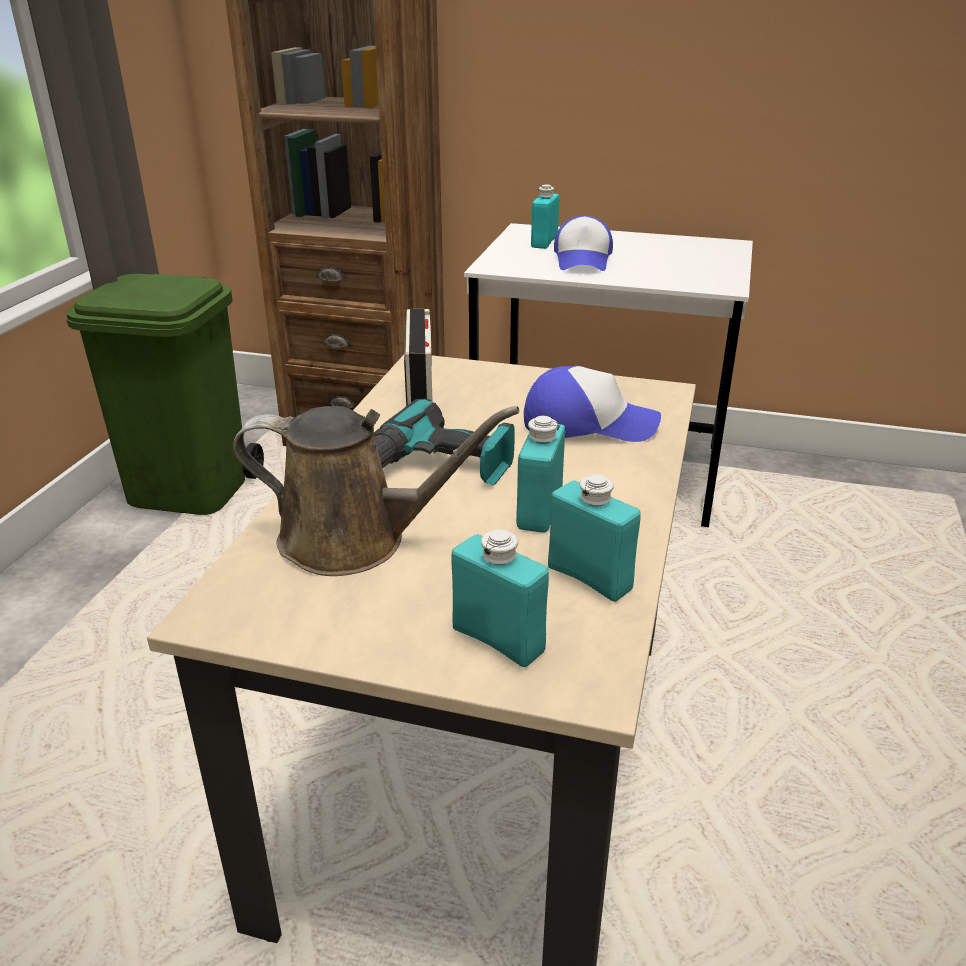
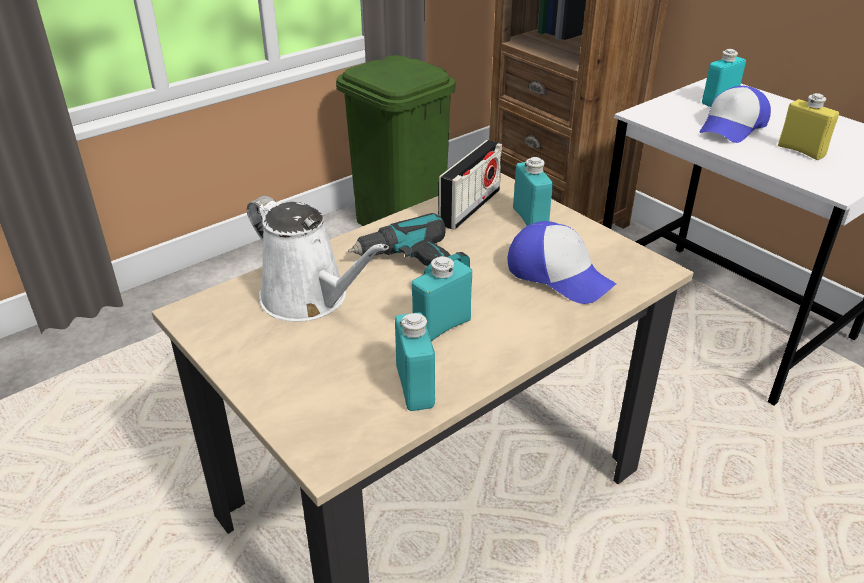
camera: 35 degrees right, 5 degrees up
(355, 540) = (310, 299): brown watering can -> white watering can
(498, 639) = (313, 400): turquoise bottle -> turquoise bottle (530, 219)
(661, 265) = (801, 151): none -> yellow bottle

